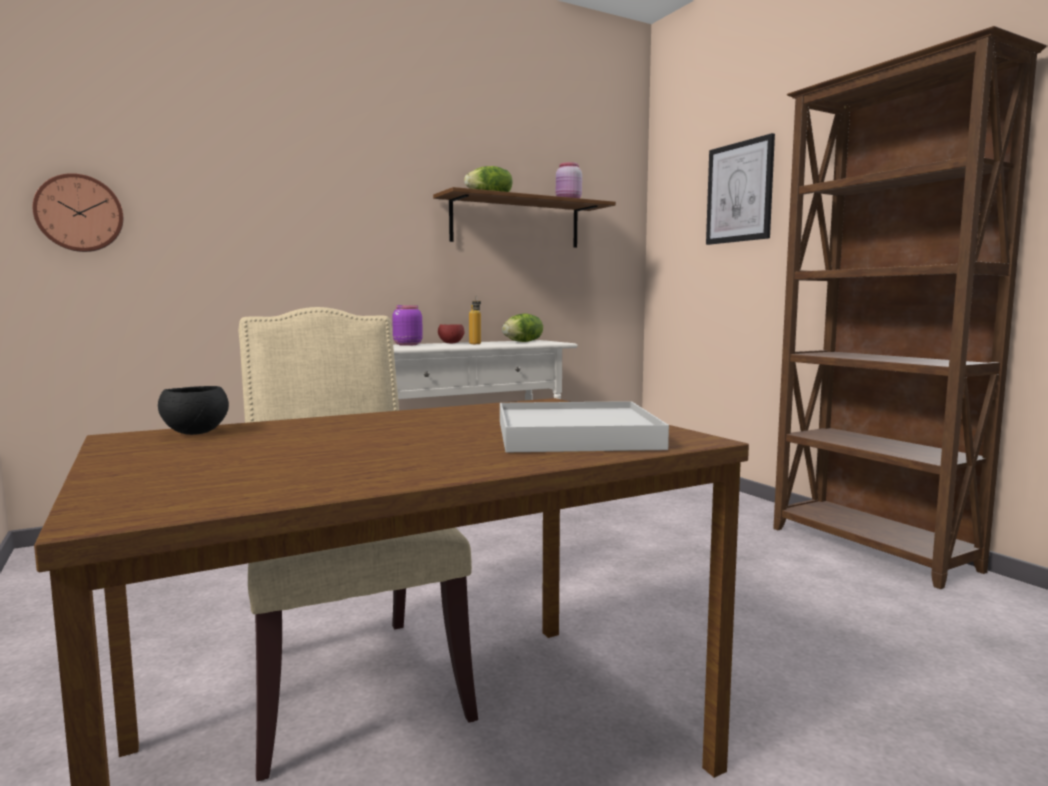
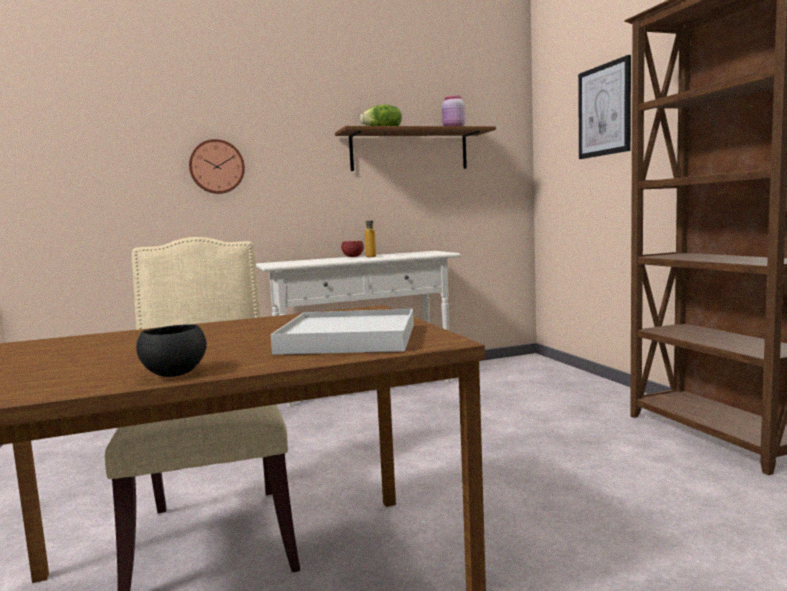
camera: 10 degrees right, 0 degrees up
(79, 213) = (55, 169): wall clock -> wall clock (217, 167)
(196, 432) = (72, 340): black bowl -> black bowl (175, 374)
(407, 344) = (314, 259): purple jar -> none
(523, 342) = (415, 253): lettuce -> none

